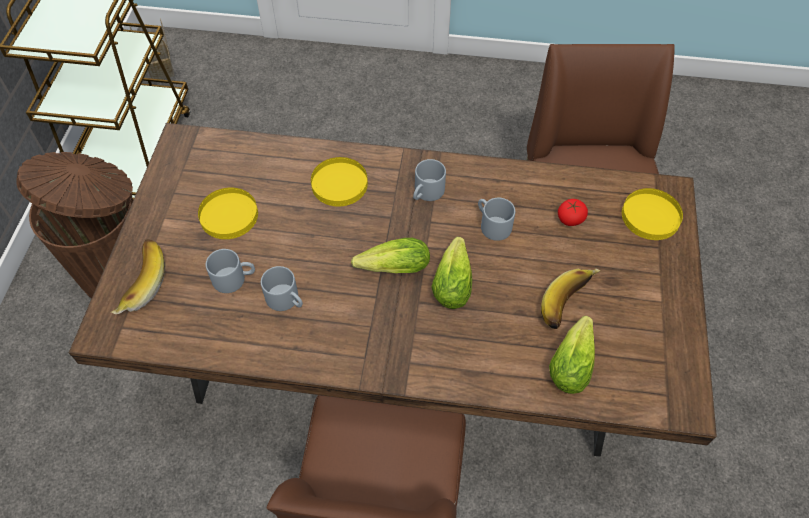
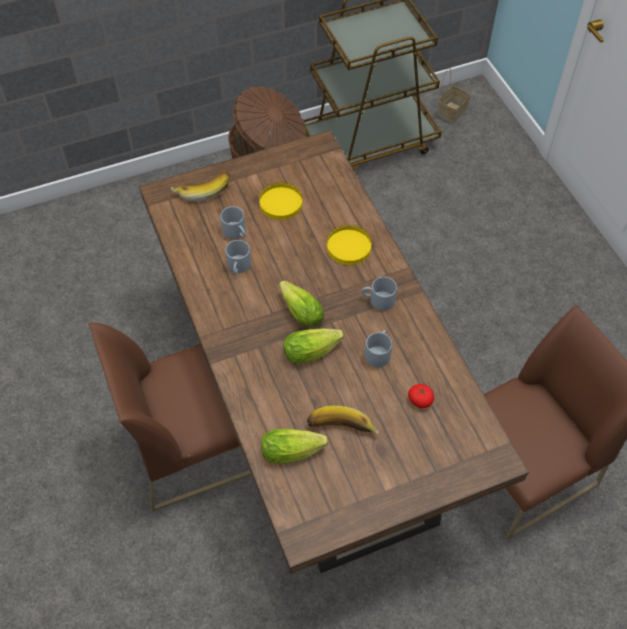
camera: 60 degrees right, 0 degrees up
(650, 216) = (462, 454): yellow plate -> none

